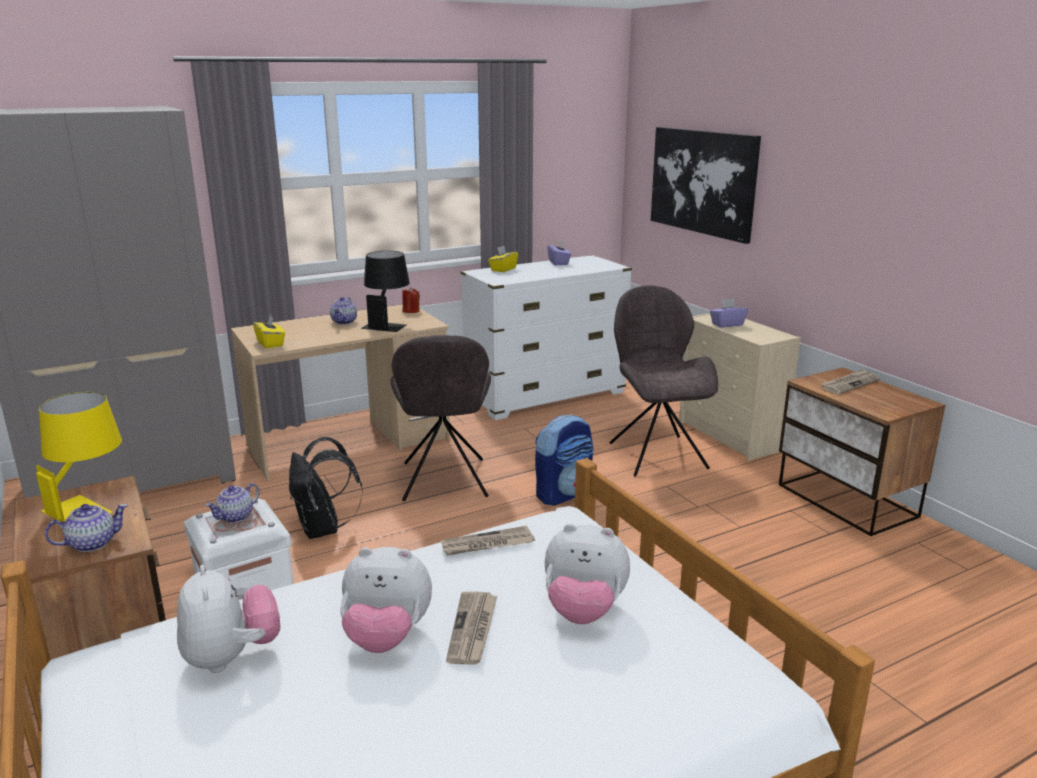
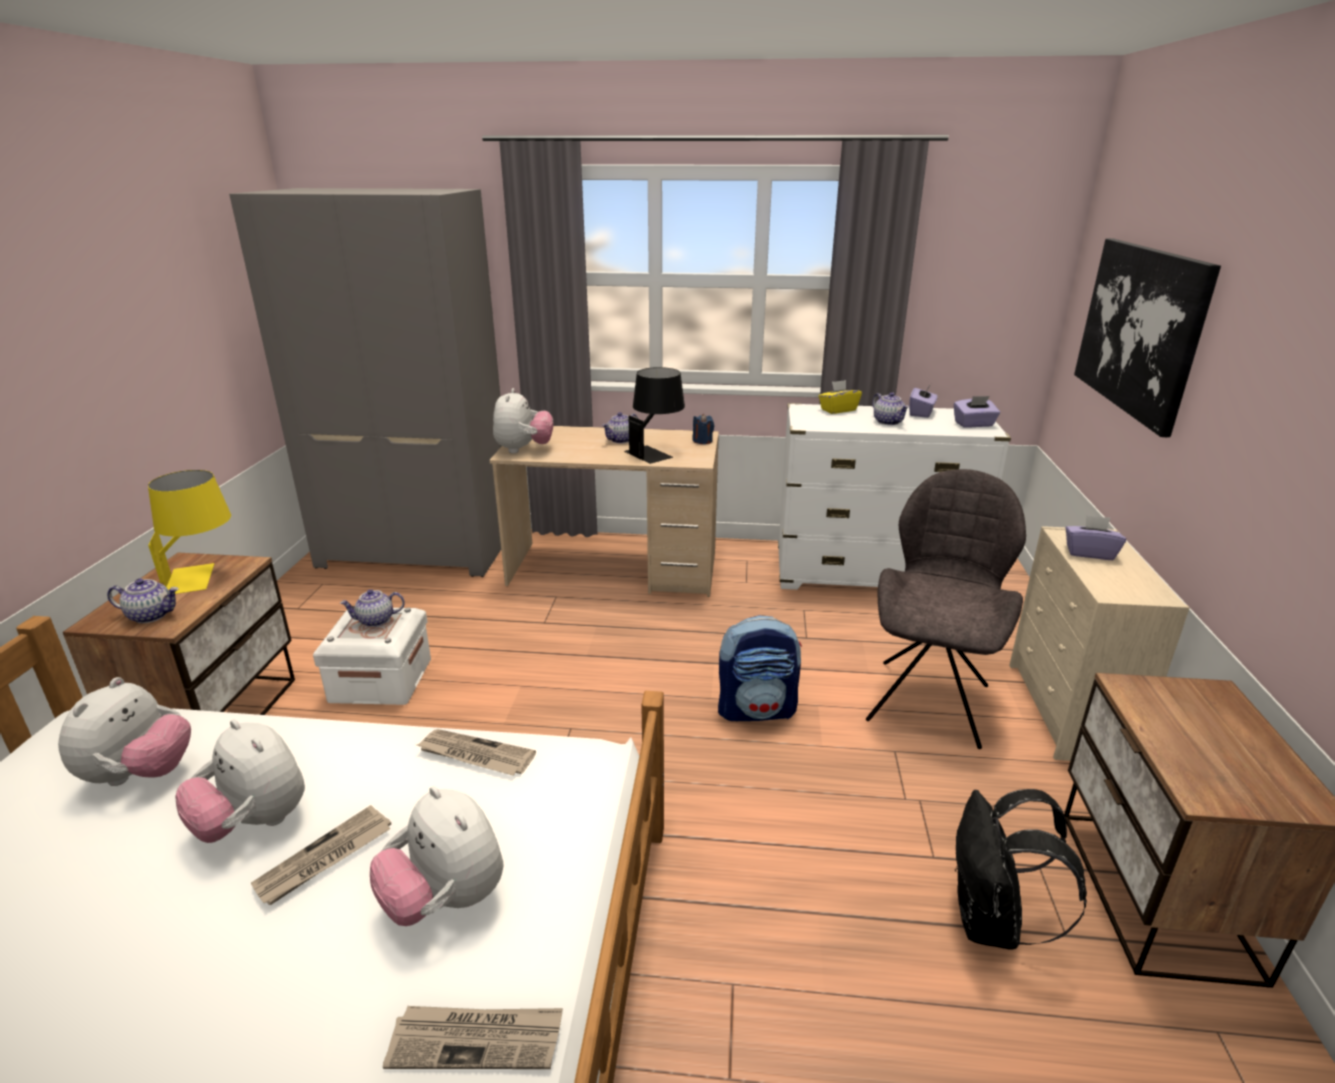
camera: 35 degrees right, 5 degrees up
(271, 343) = (523, 449): yellow tissue box -> plush toy
(323, 529) = (491, 656): black backpack -> black backpack (991, 923)
(411, 311) = (702, 441): red candle -> blue candle
(444, 482) = (651, 645): grey chair -> none
(548, 271) = (888, 422): none -> teapot
(600, 264) = (974, 424): none -> purple tissue box
(849, 384) = (1202, 716): newspaper -> newspaper (477, 1040)

